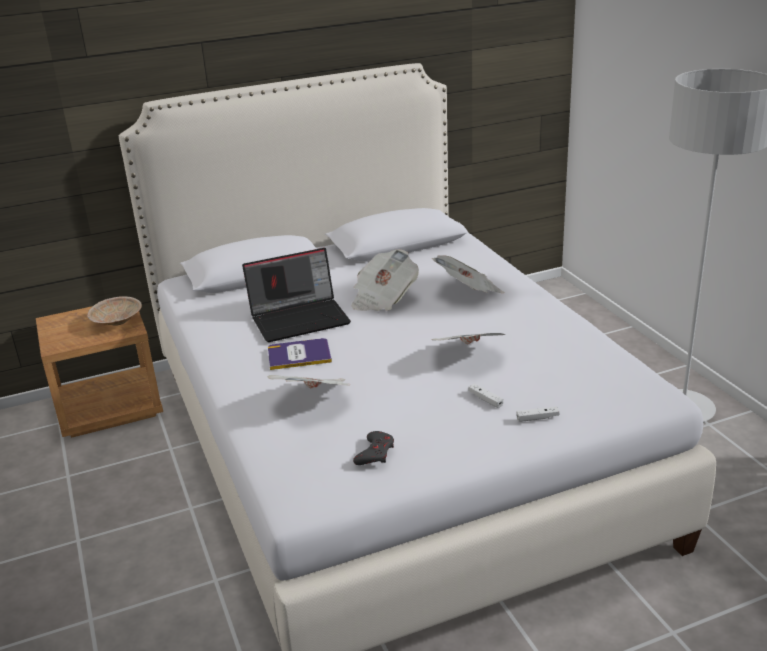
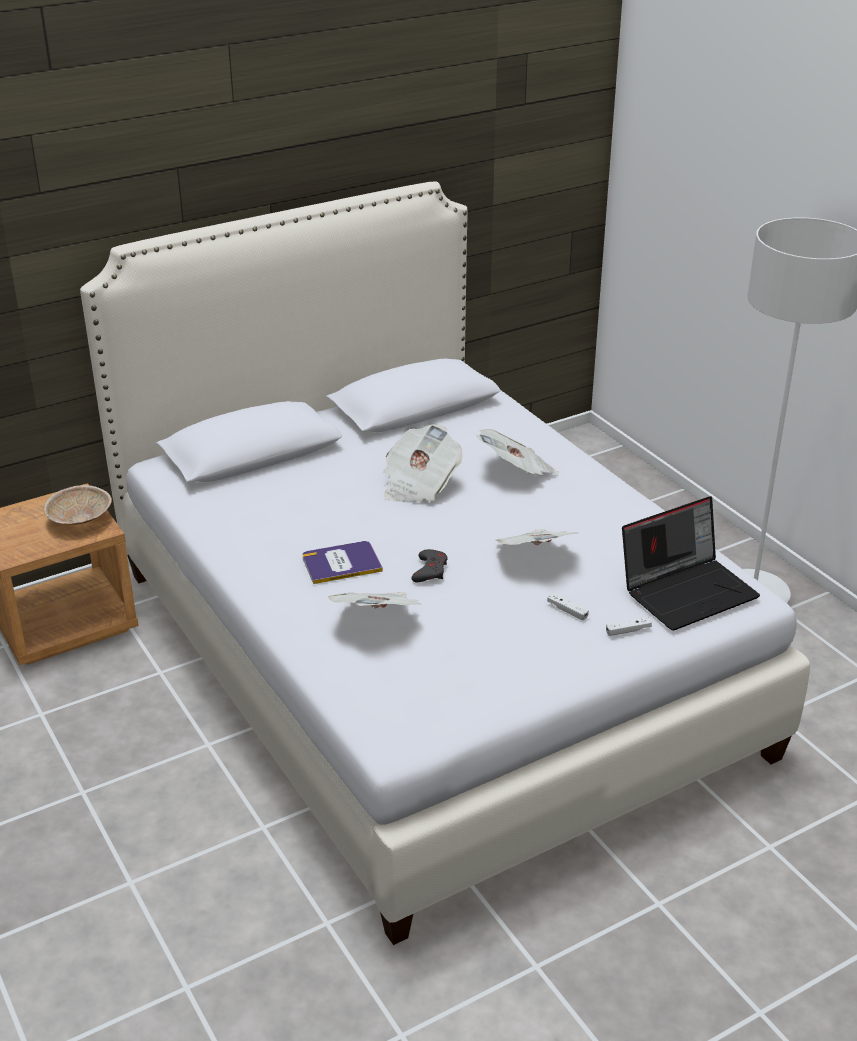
camera: 10 degrees left, 5 degrees up
(300, 318) = (327, 514): laptop -> laptop (688, 590)
(375, 453) = (464, 680): grey game controller -> grey game controller (430, 570)

